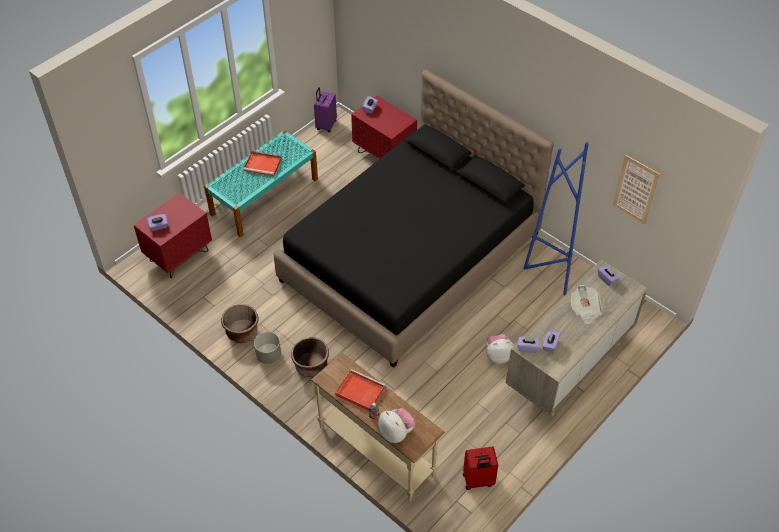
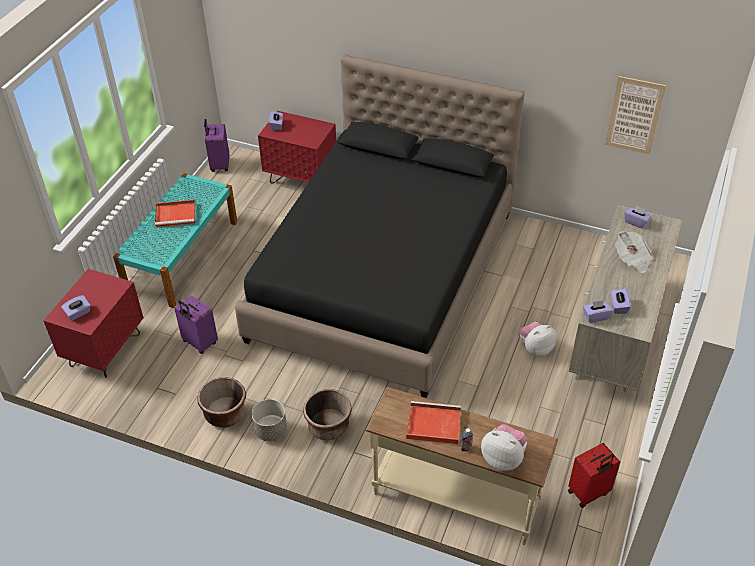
camera: 20 degrees left, 5 degrees down
(247, 271) = (199, 343): none -> purple suitcase
(553, 273) = (546, 247): blue clothes rack -> none

